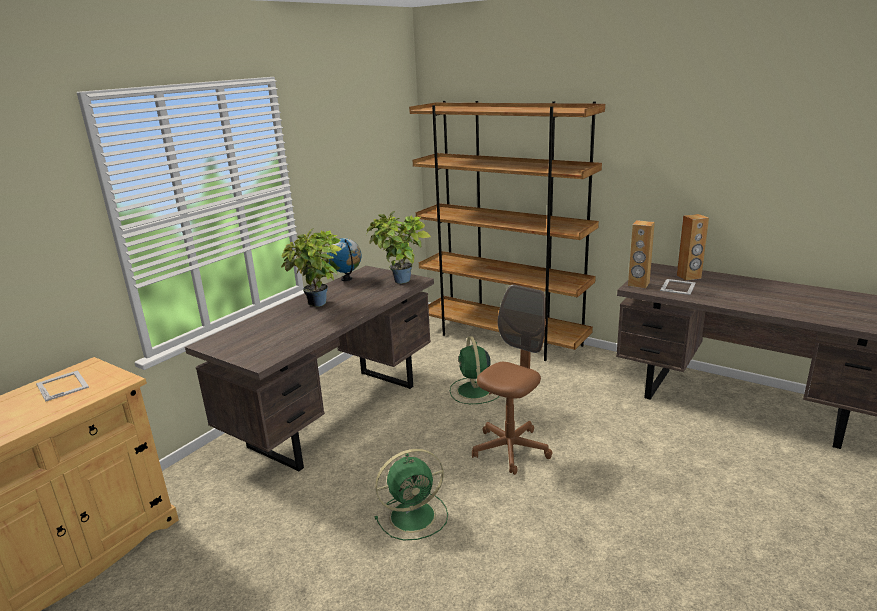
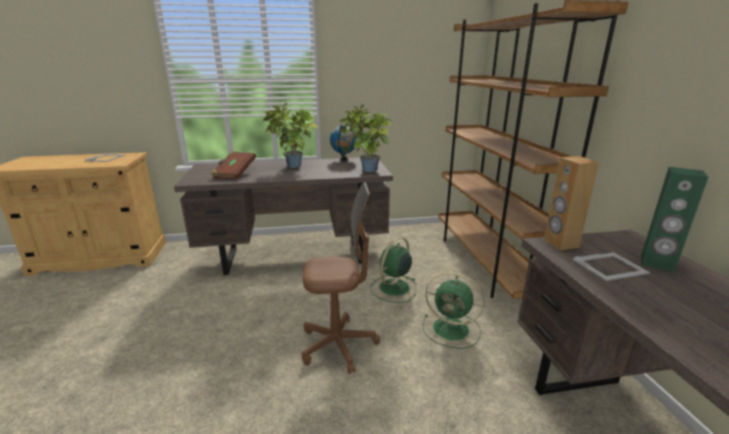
camera: 45 degrees right, 0 degrees up
(281, 334) = (234, 173): none -> brown book
(414, 515) = (211, 342): green fan -> green fan (452, 329)
(689, 277) = (657, 263): brown speaker -> green speaker

